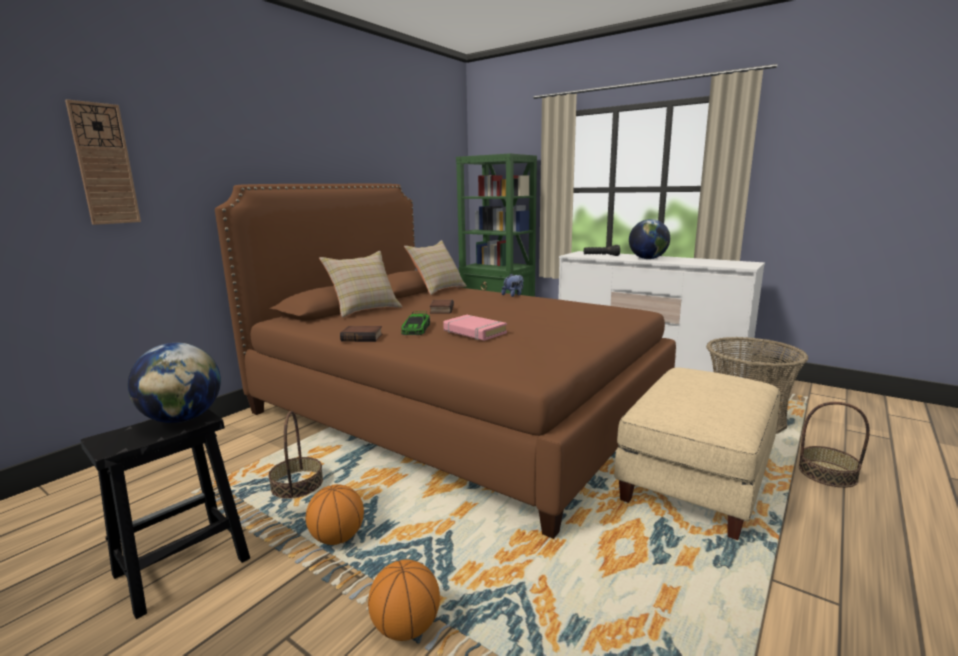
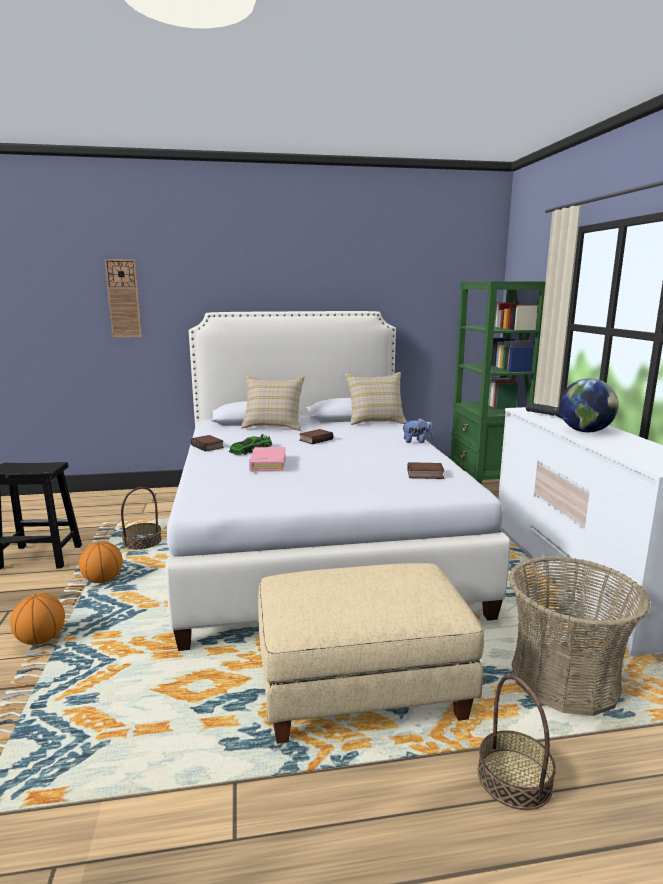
camera: 45 degrees right, 0 degrees up
(182, 418) = (43, 466): globe -> none
(456, 409) = (313, 537): brown bed -> white bed
(589, 310) = (424, 475): none -> book

